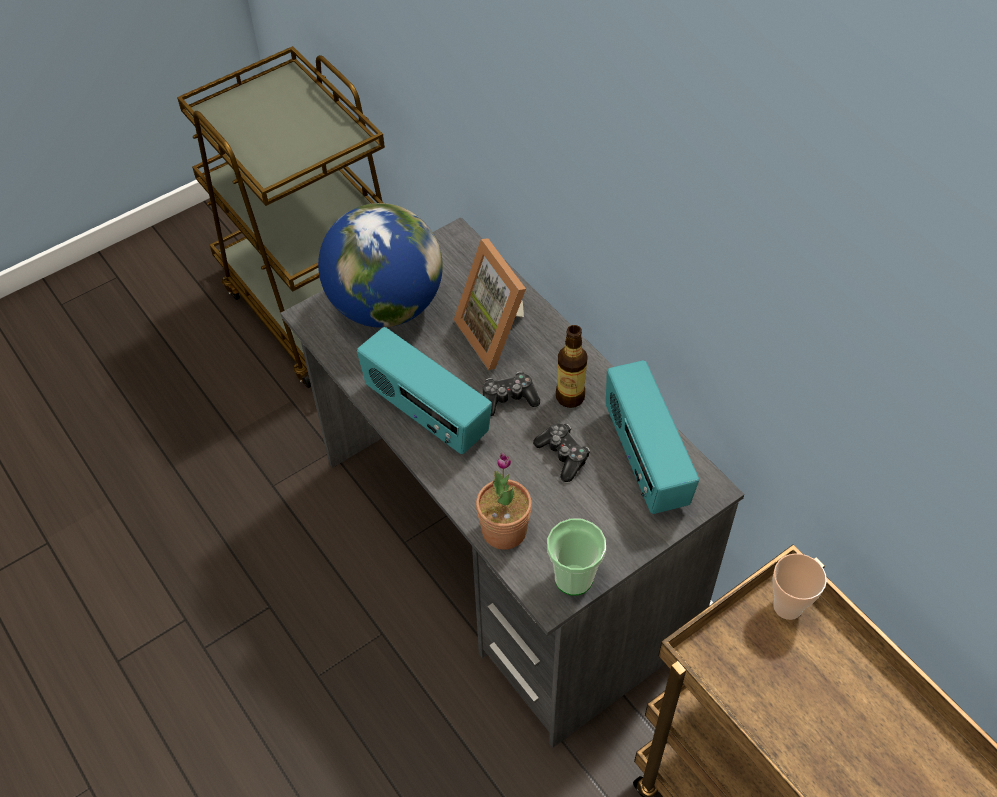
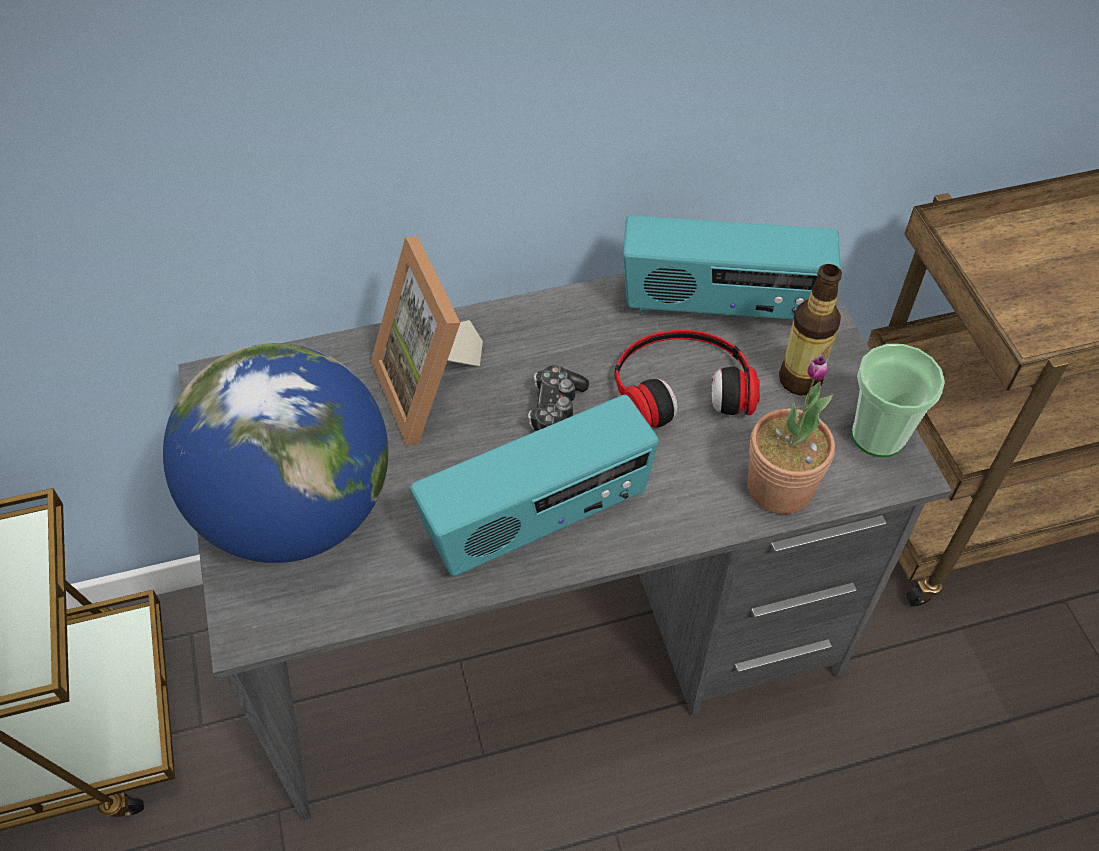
camera: 70 degrees left, 0 degrees up
(498, 334) = (434, 388): picture frame -> picture frame turned 75 degrees clockwise
(563, 455) = (680, 384): game controller -> headphones
(570, 397) = (587, 346): bottle -> bottle (800, 380)
(787, 606) = (972, 253): cup -> none

